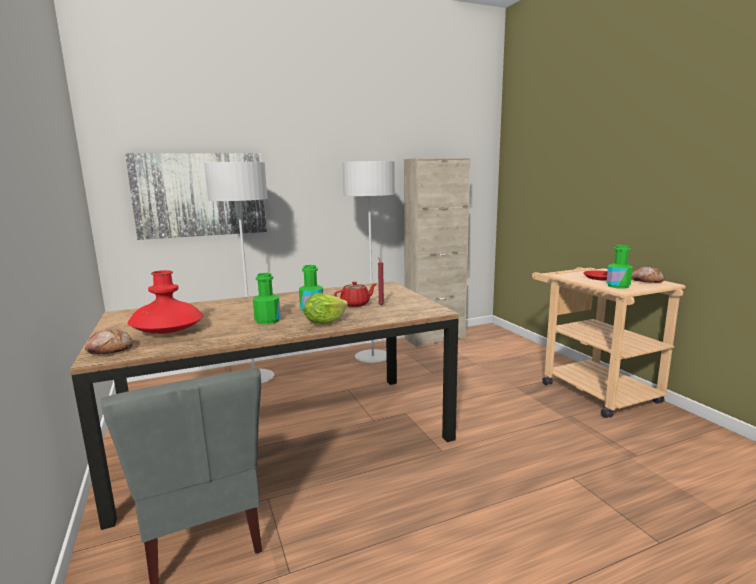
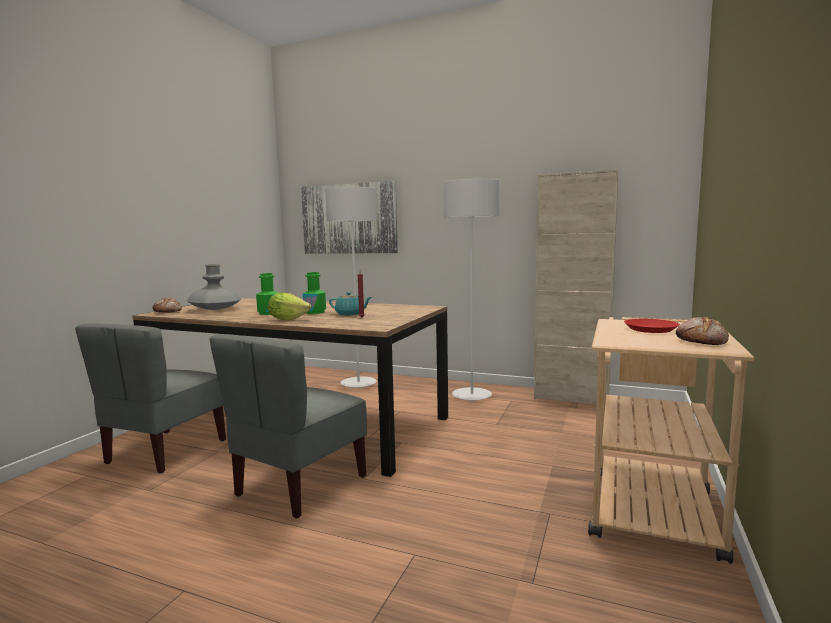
camera: 45 degrees right, 5 degrees down
(168, 331) = (215, 309): red vase -> grey vase
(356, 304) = (350, 314): red teapot -> turquoise teapot
(413, 482) = (300, 485): none -> grey chair
(618, 286) = (627, 338): green bottle -> none

